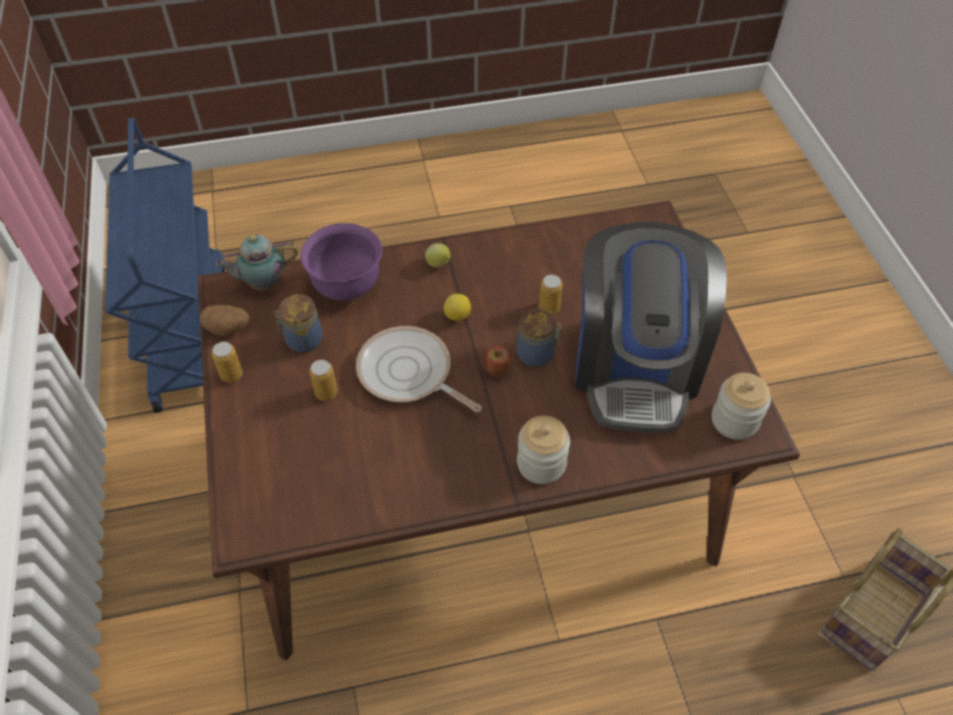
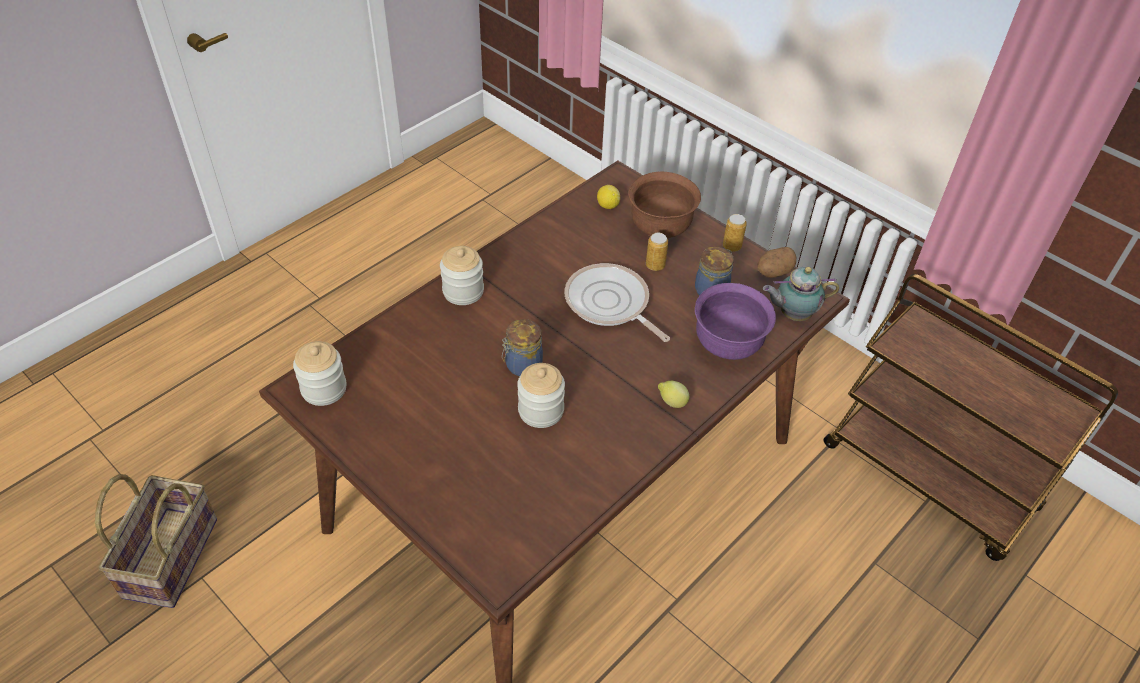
camera: 145 degrees right, 5 degrees down
(190, 333) = (930, 477): blue cart -> brown cart
(263, 283) = (792, 314): teapot -> teapot turned 135 degrees counterclockwise
(274, 435) = (660, 228): none -> brown bowl
(408, 374) = (609, 304): frying pan -> frying pan turned 135 degrees counterclockwise
(457, 316) = (613, 364): lemon -> lemon (607, 205)
(497, 370) = (544, 337): apple -> none
(549, 308) = (541, 410): can -> jar
(635, 366) = (431, 395): coffee machine -> none

